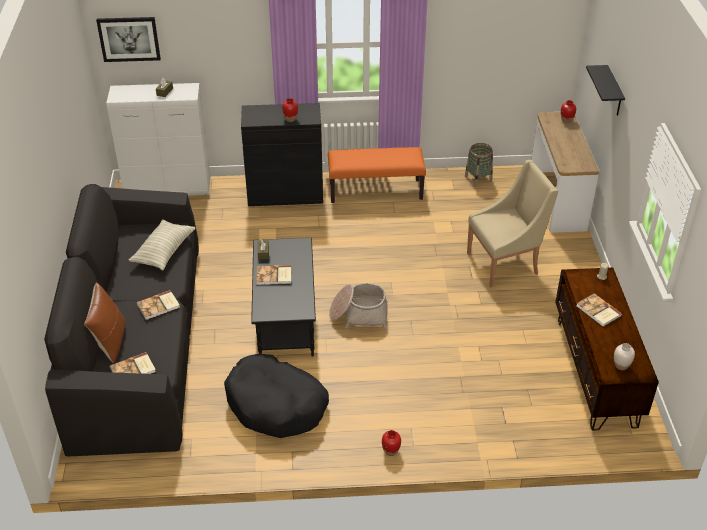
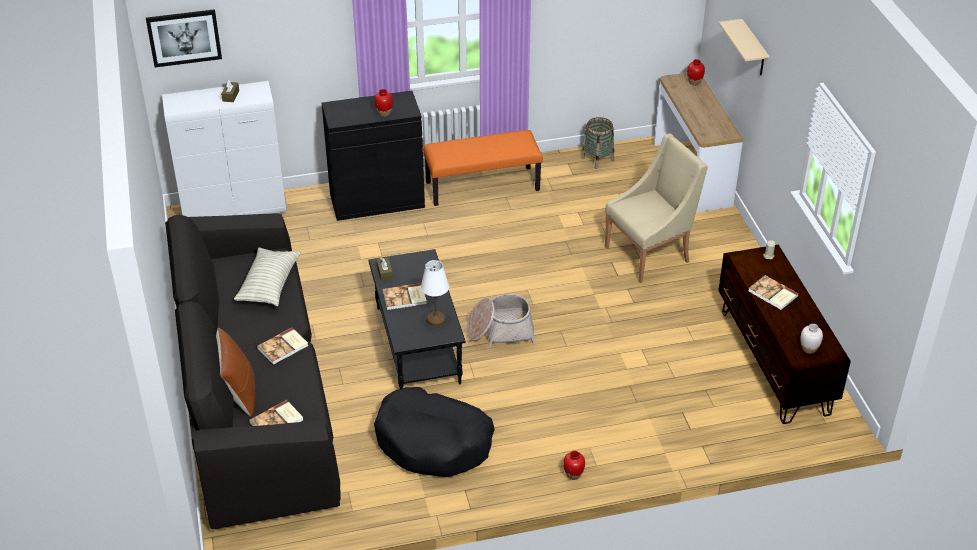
camera: 10 degrees left, 0 degrees up
(295, 298) = (436, 319): none -> white table lamp
(614, 92) = (754, 49): black shelf -> beige shelf

